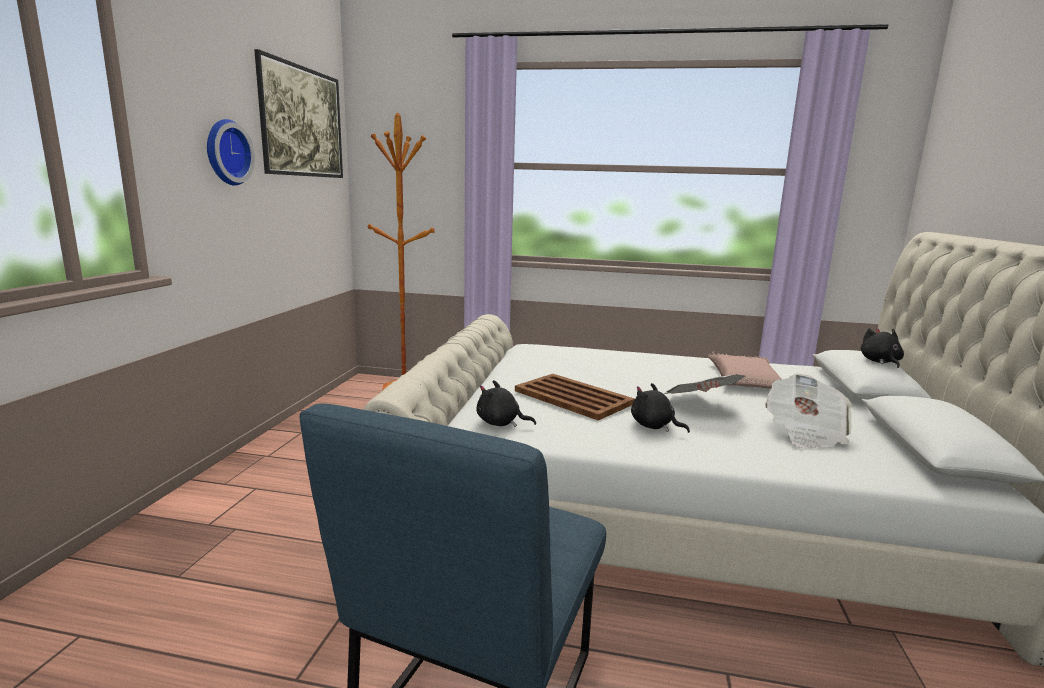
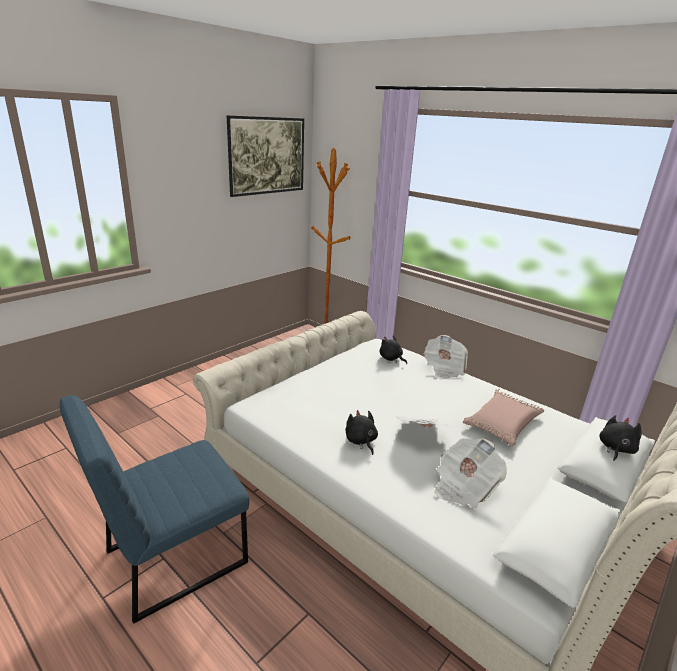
camera: 30 degrees right, 10 degrees up
(225, 152) = (198, 188): wall clock -> none
(500, 423) = (272, 406): black plush toy -> black plush toy (391, 358)
(572, 397) = (342, 399): brown tray -> none
(628, 352) = (444, 368): none -> newspaper

